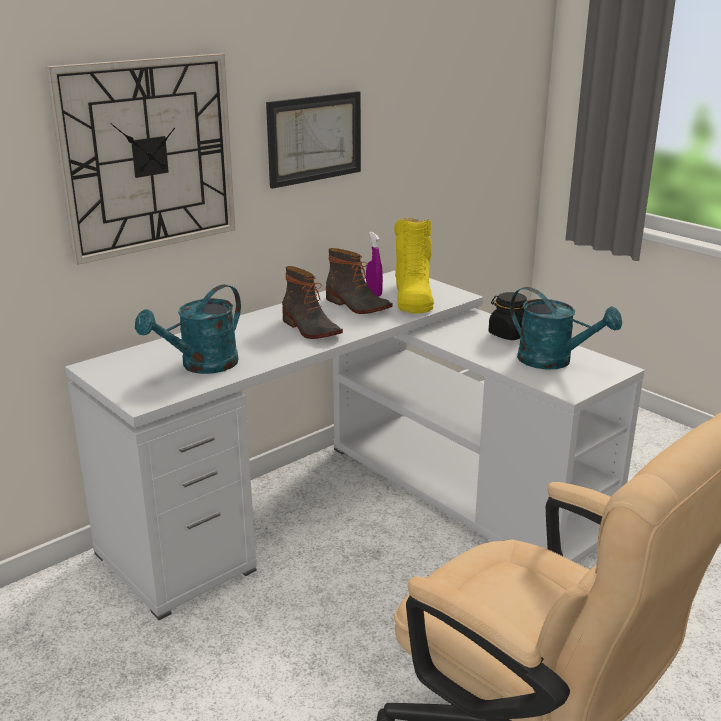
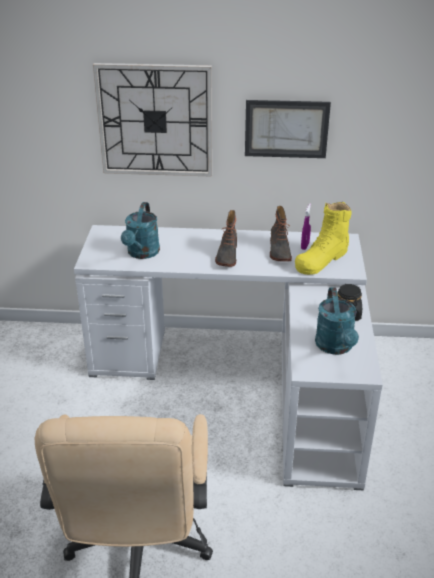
camera: 45 degrees right, 10 degrees up
(201, 366) = (142, 253): turquoise watering can -> turquoise watering can turned 75 degrees counterclockwise

